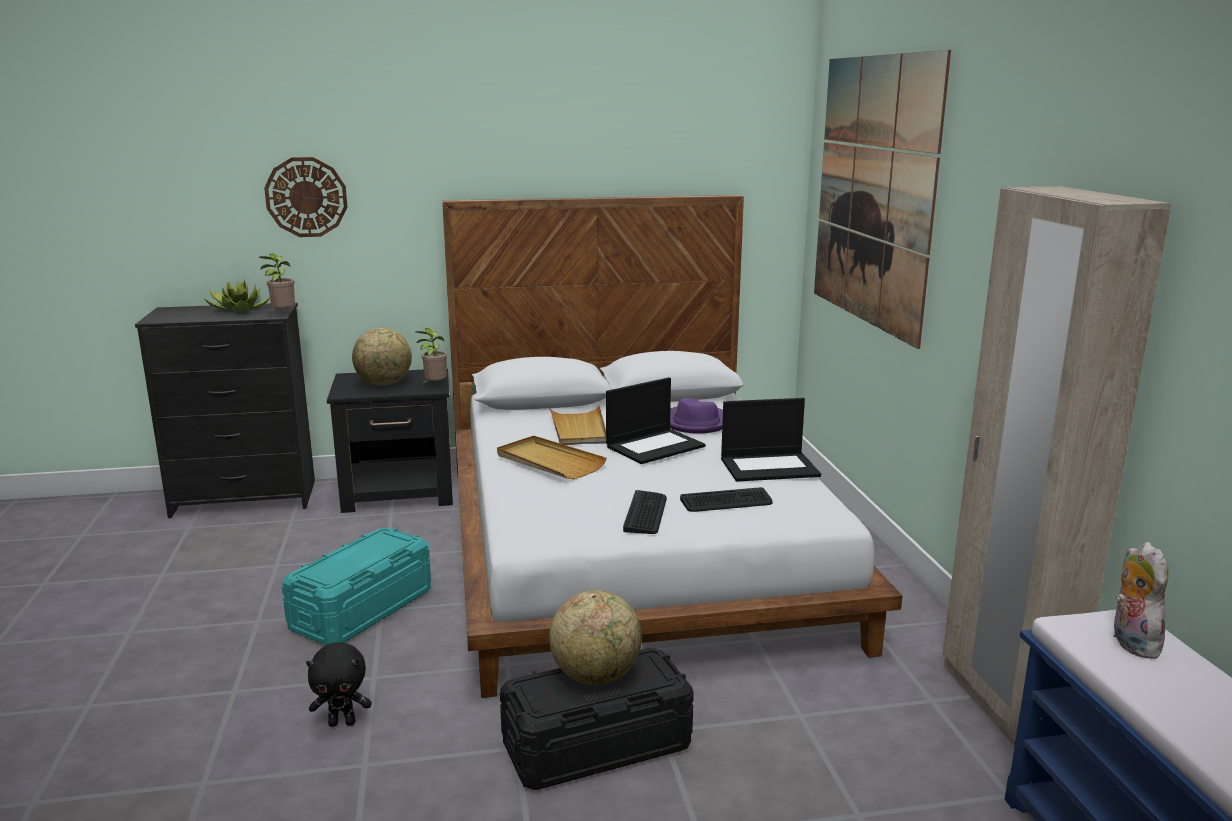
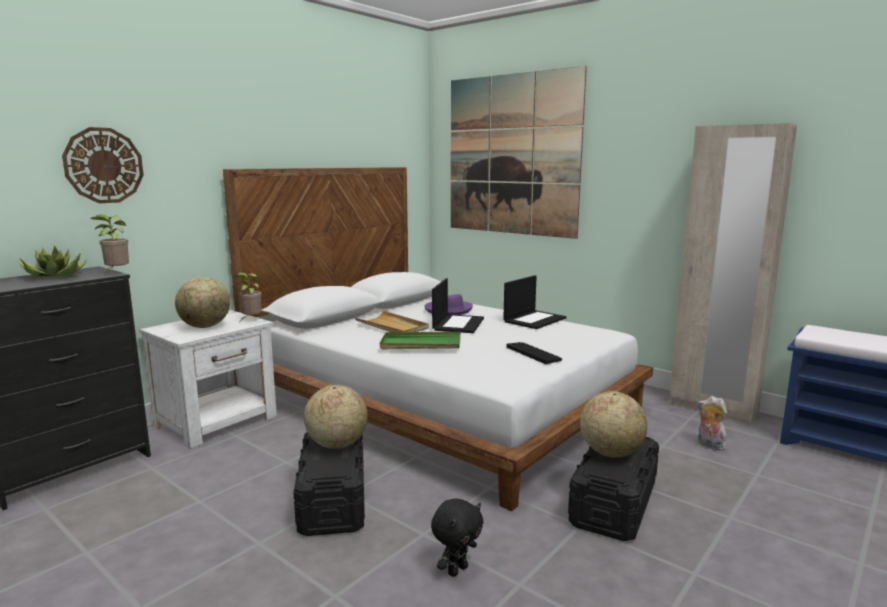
camera: 40 degrees left, 5 degrees down
(362, 609) = (332, 499): turquoise storage box -> black storage box
(375, 551) = (337, 445): none -> globe
(400, 492) = (218, 421): black nightstand -> white nightstand
(549, 461) = (420, 344): beige tray -> green tray
(726, 501) = (554, 338): keyboard -> none
(1130, 642) = (837, 334): plush toy -> plush toy (709, 445)

